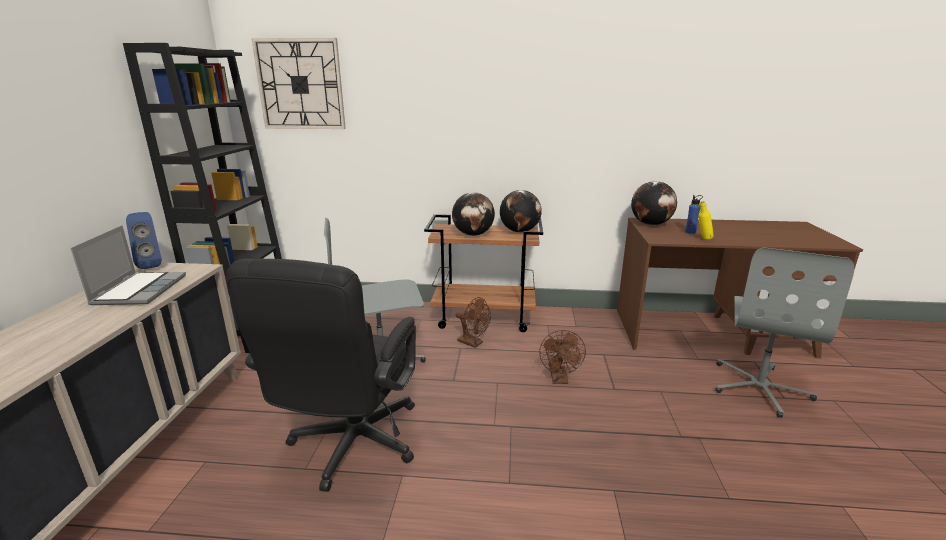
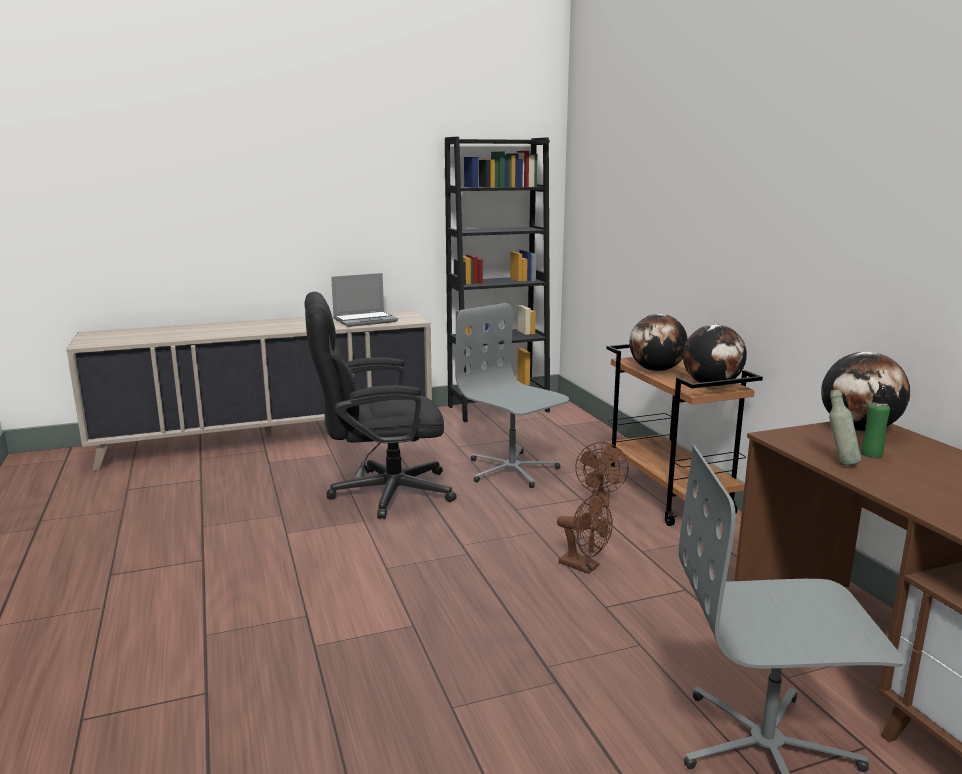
camera: 65 degrees right, 5 degrees down
(151, 265) = (406, 312): blue speaker -> none
(300, 84) = (603, 171): wall clock -> none
(559, 379) = (584, 566): brown fan -> brown fan turned 120 degrees counterclockwise
(690, 232) = (871, 454): blue bottle -> green bottle
(702, 239) = (839, 463): yellow bottle -> grey bottle

